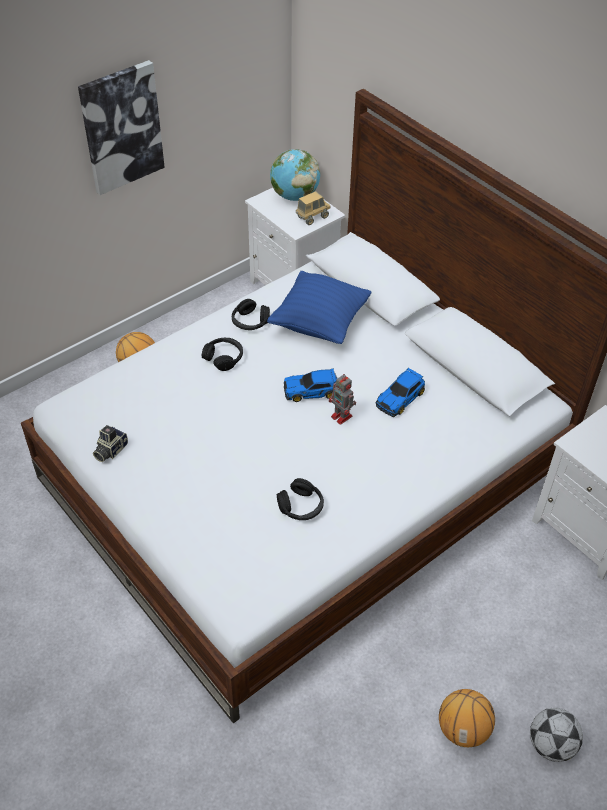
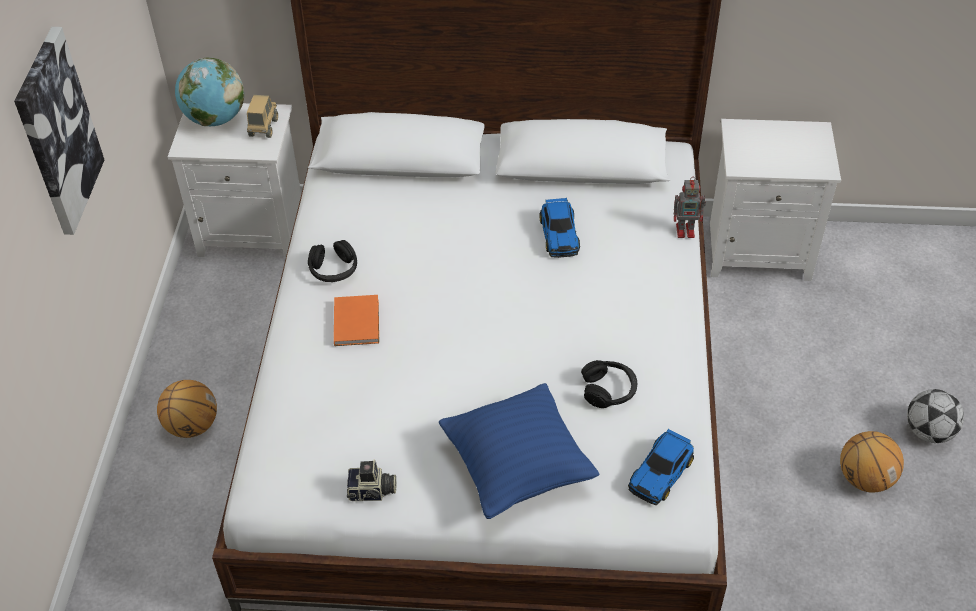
camera: 45 degrees left, 0 degrees up
(110, 450) = (372, 492): camera -> camera turned 75 degrees counterclockwise
(224, 358) = (357, 321): black headphones -> orange book
(312, 390) = (480, 286): toy car -> toy car (661, 472)
(319, 323) = (400, 223): blue pillow -> blue pillow (517, 468)
(342, 417) = (535, 288): toy robot -> toy robot (686, 230)

